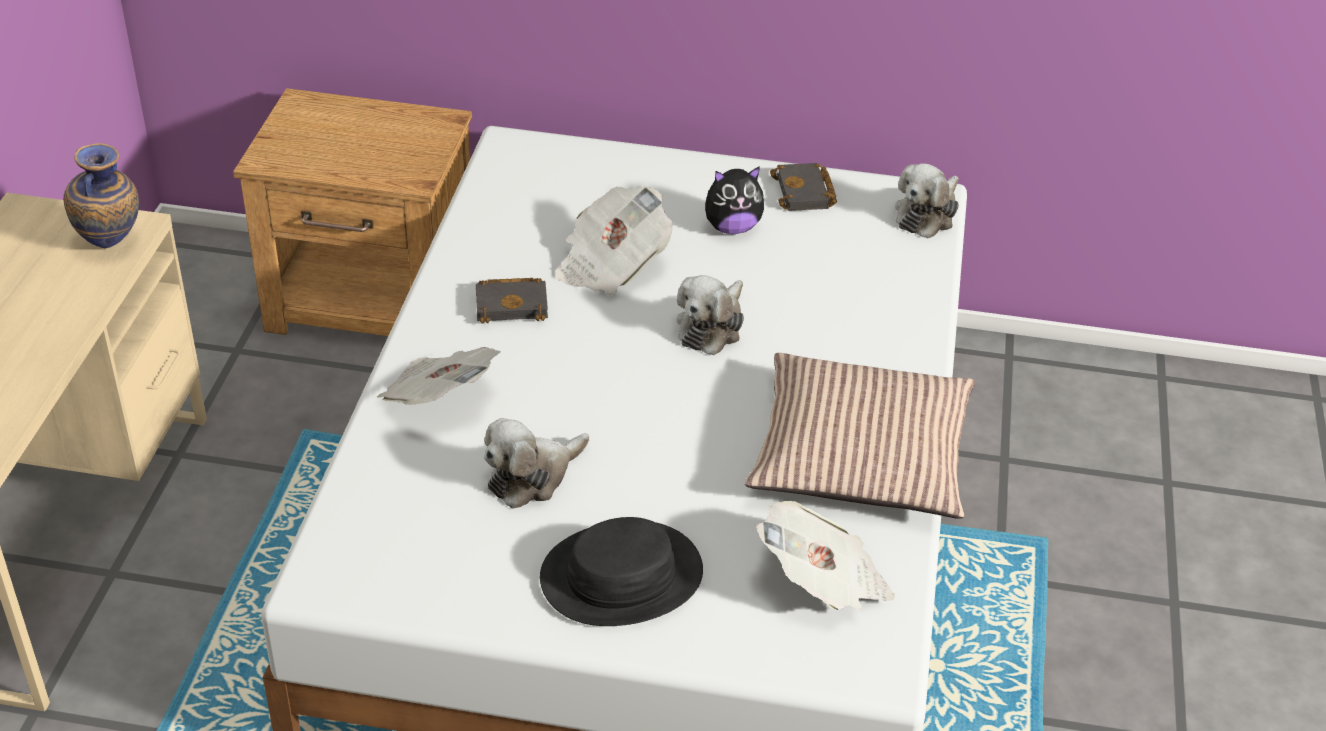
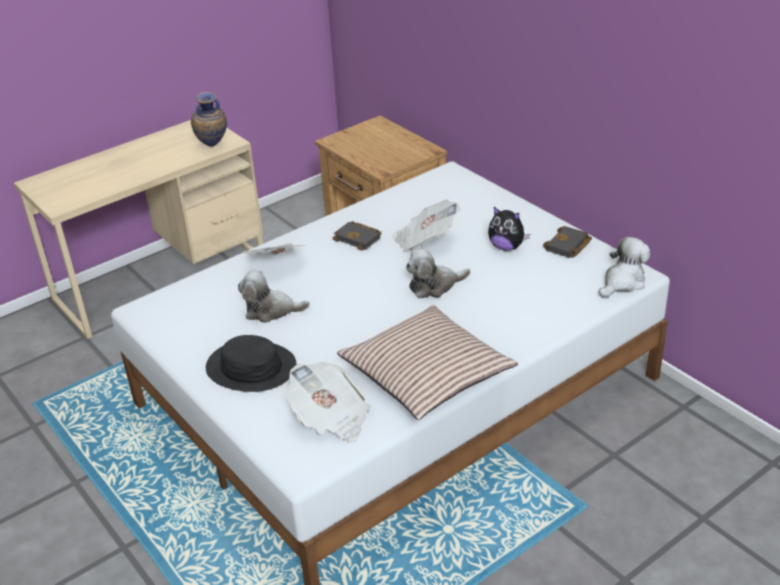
camera: 45 degrees right, 5 degrees down
(927, 215) = (623, 282): plush toy -> plush toy turned 150 degrees clockwise

